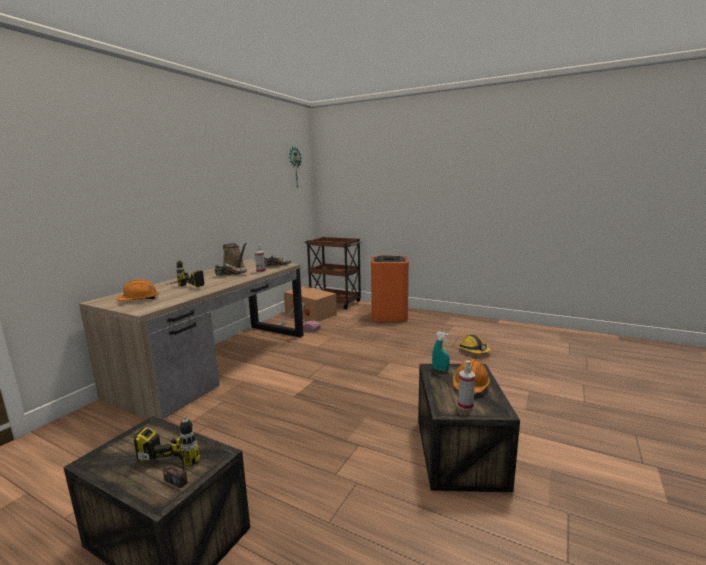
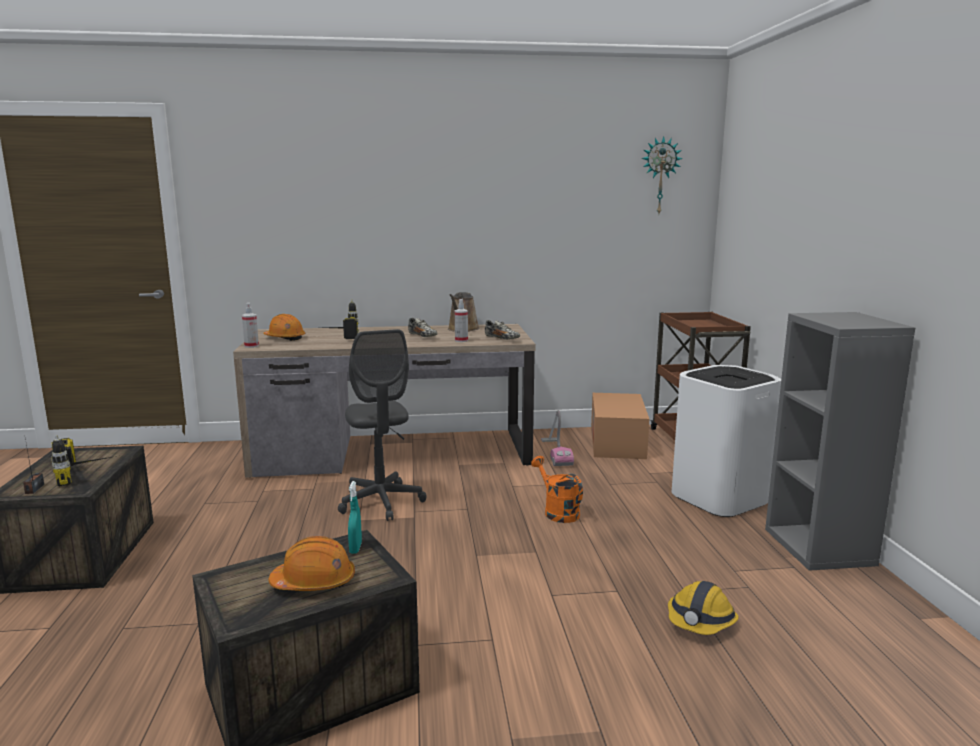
camera: 55 degrees right, 0 degrees up
(281, 384) = (381, 502): none -> grey office chair
(359, 346) = (557, 511): none -> orange watering can
(388, 316) = (718, 497): orange trash can -> white trash can
(444, 317) = (820, 547): none -> grey bookcase
(465, 406) = (241, 590): spray bottle -> spray bottle (251, 346)

